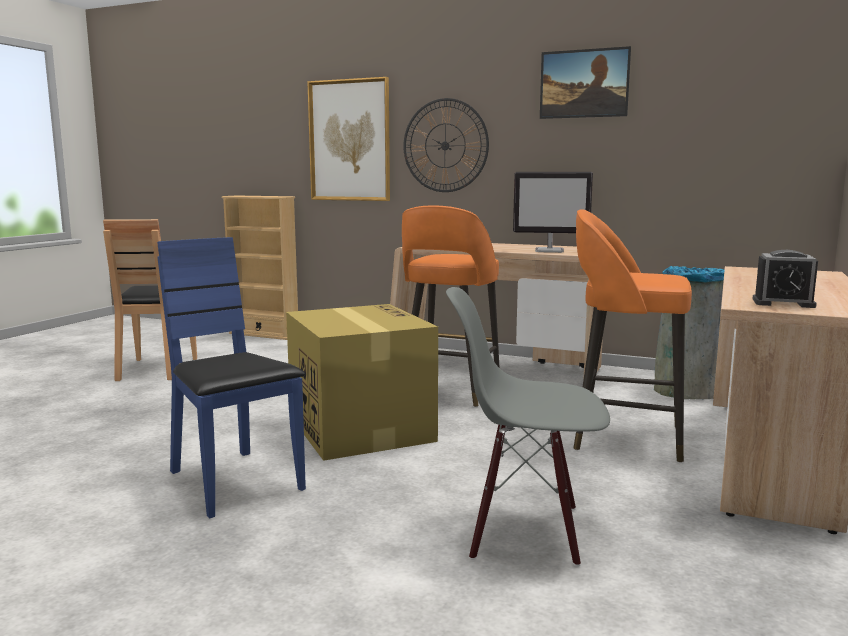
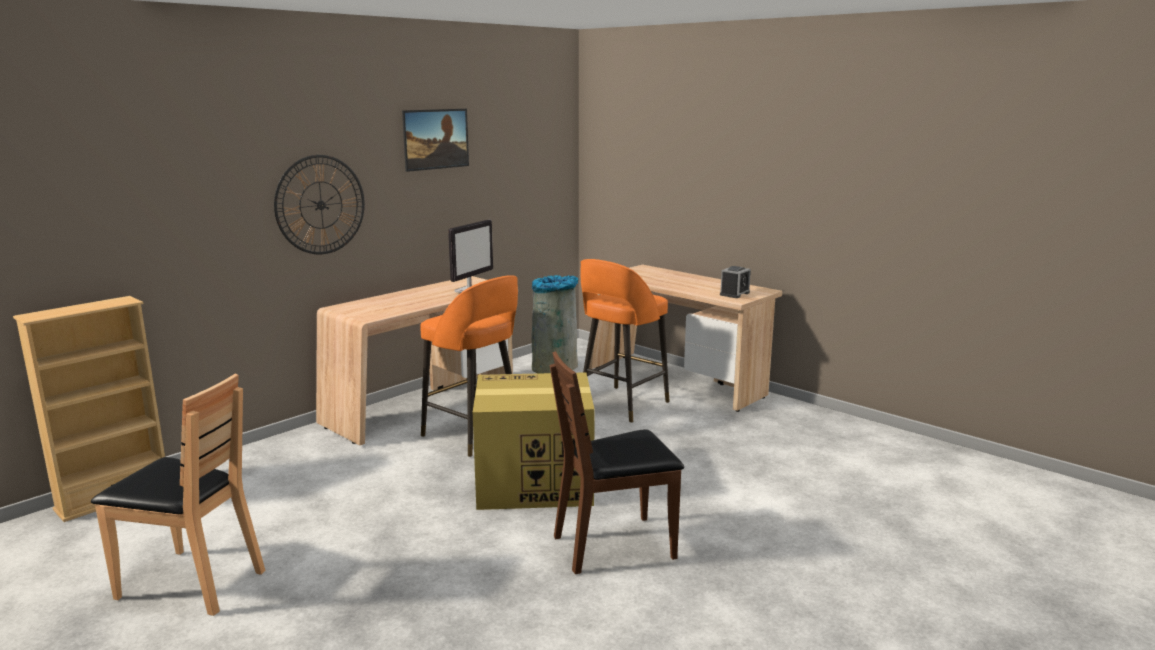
camera: 70 degrees left, 5 degrees up
(234, 482) = (615, 545): blue chair -> brown chair
(349, 140) = (201, 211): picture -> none
(525, 530) = (736, 460): grey chair -> none

